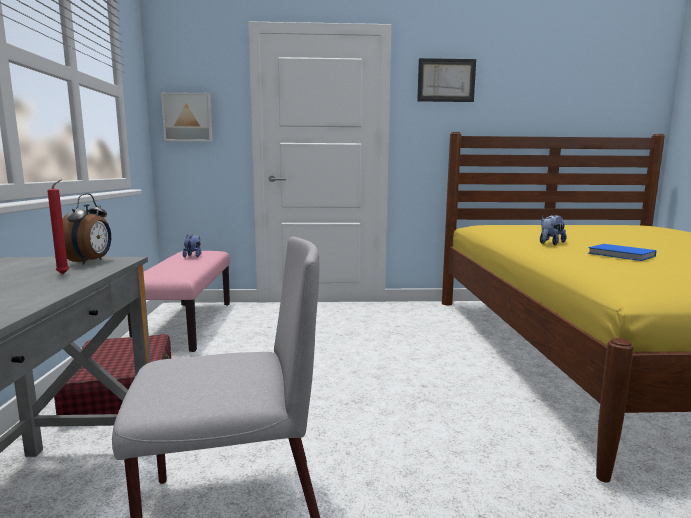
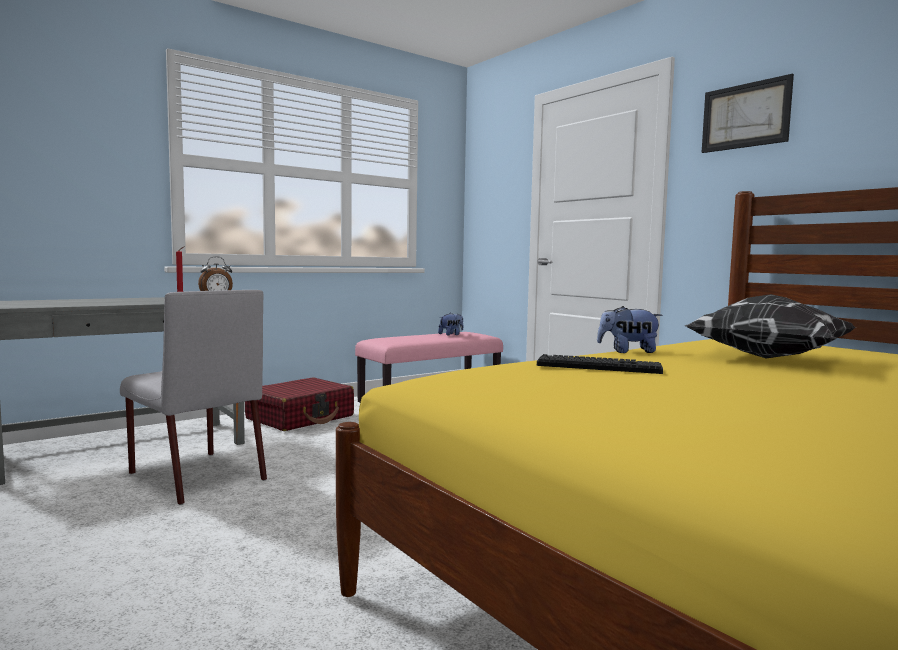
camera: 55 degrees right, 5 degrees down
(188, 117) = (487, 200): picture -> none
(586, 235) = (765, 358): none -> pillow
(622, 255) = (598, 366): blue book -> keyboard

